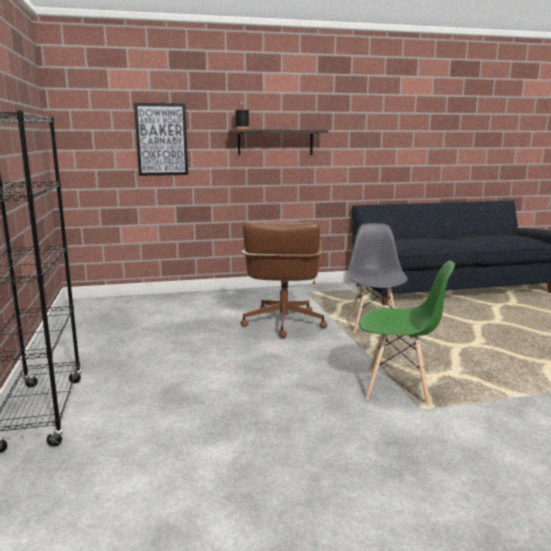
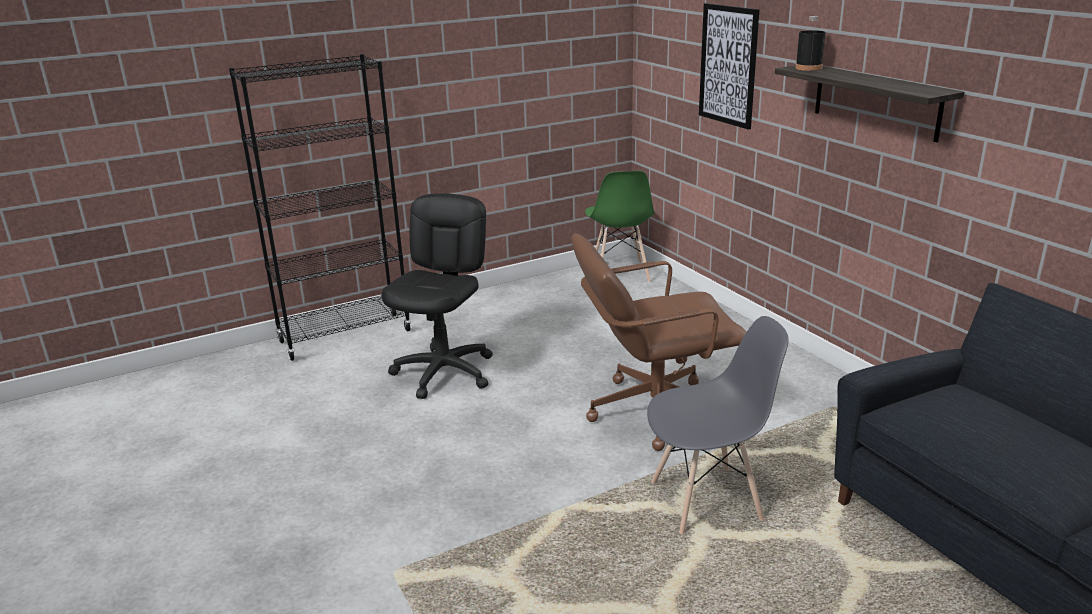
camera: 75 degrees right, 10 degrees up
(172, 373) = (444, 372): none -> black office chair
(397, 388) = (455, 546): green chair -> green chair (619, 274)

